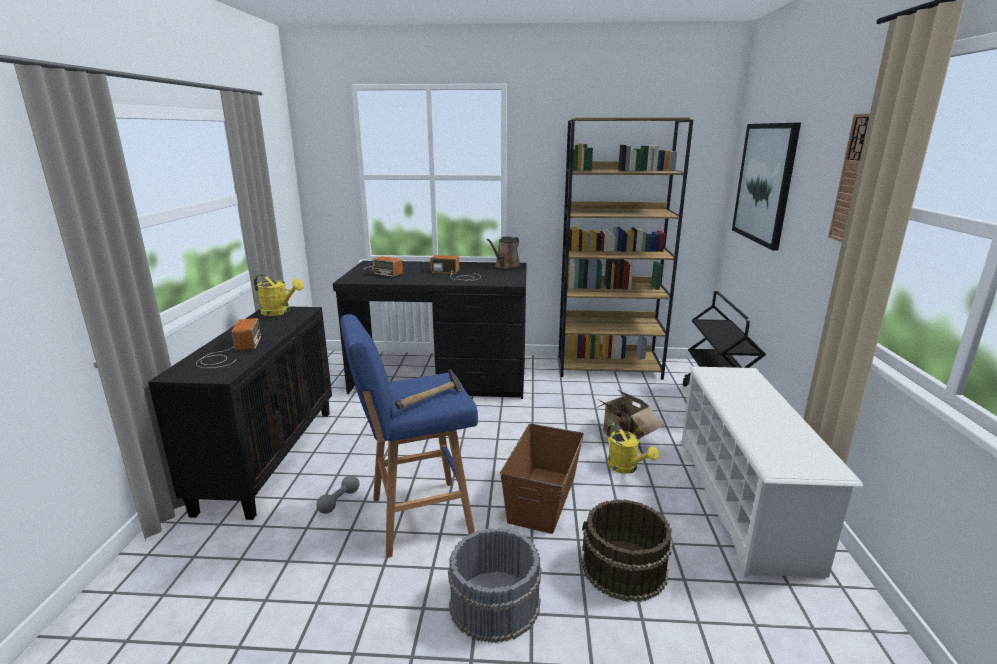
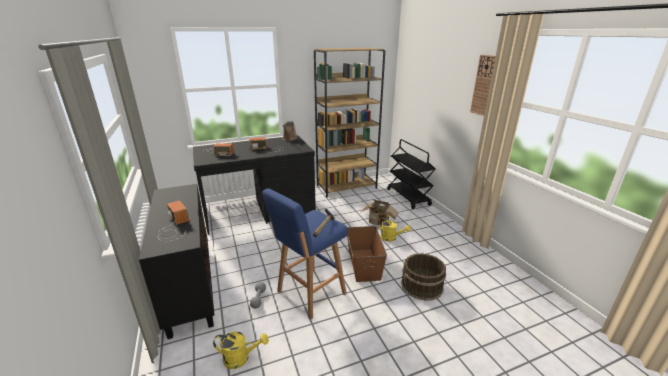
camera: 25 degrees left, 5 degrees up
(280, 312) = (172, 192): yellow watering can -> yellow watering can (241, 358)
(494, 602) = (379, 321): grey bucket -> none
(743, 500) = (447, 240): white shoe rack -> none
(764, 183) = (422, 83): picture -> none

